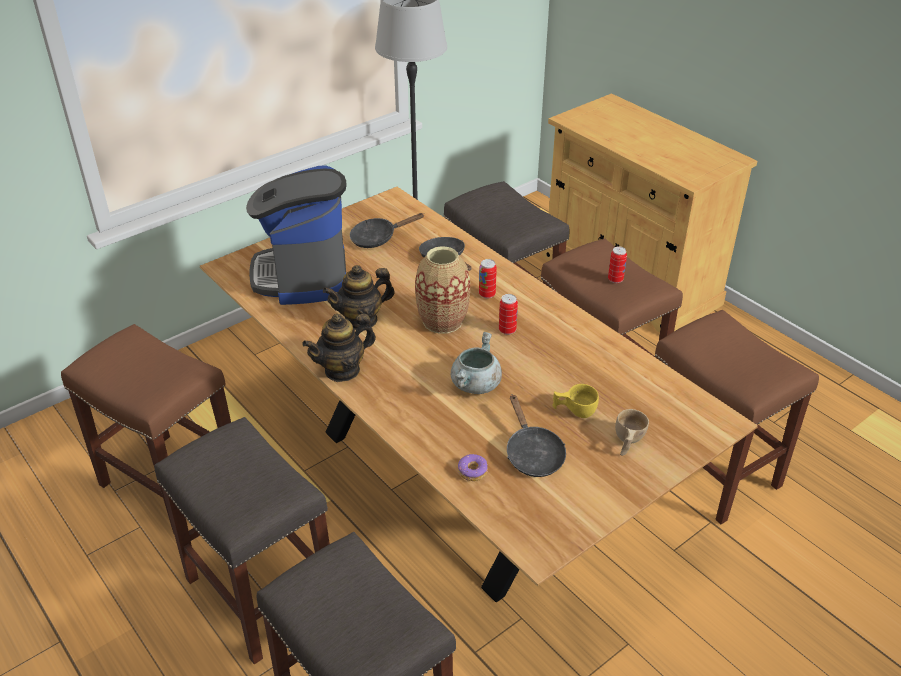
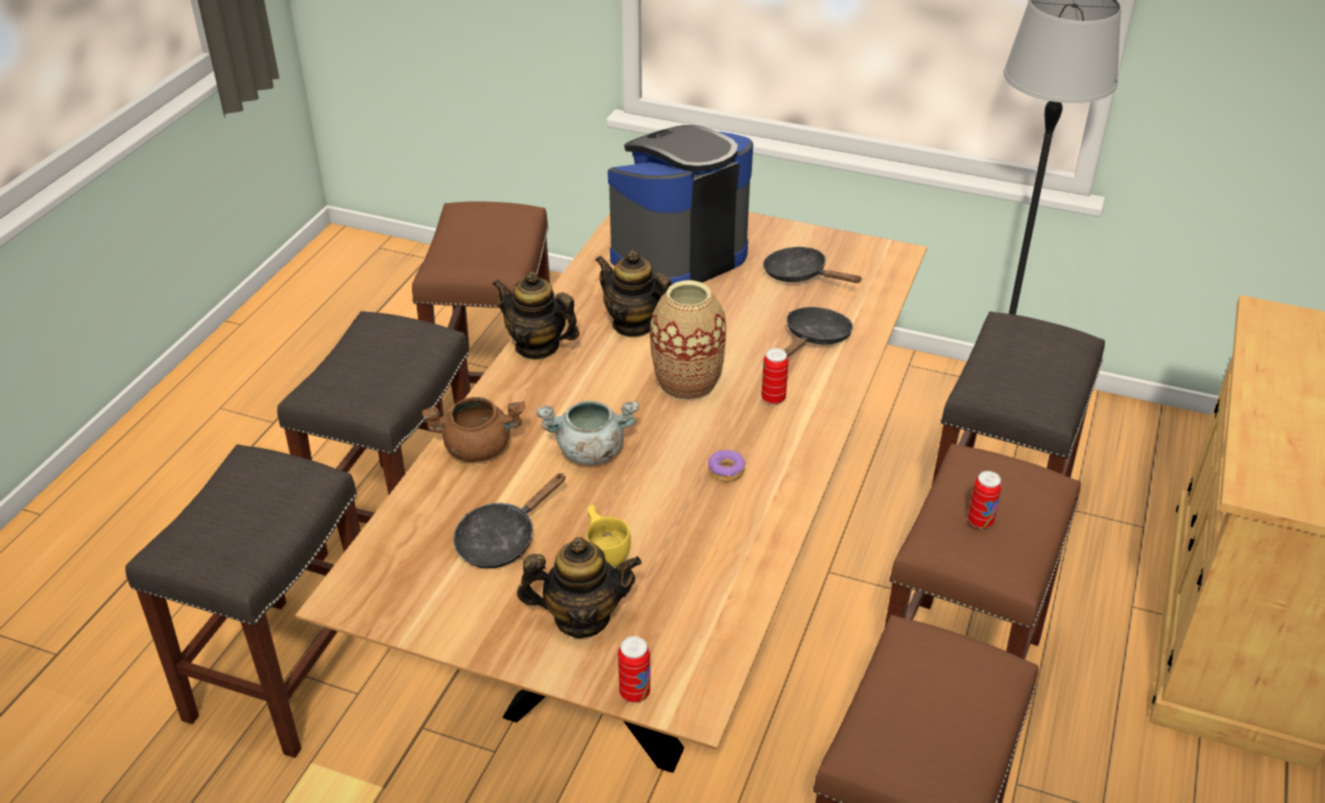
camera: 60 degrees right, 0 degrees up
(429, 434) = (478, 448): none -> brown cooking pot
(473, 471) = (440, 502): donut -> donut (726, 471)
(507, 330) = (716, 440): can -> can (634, 693)
(627, 442) = (581, 618): beige cup -> teapot

